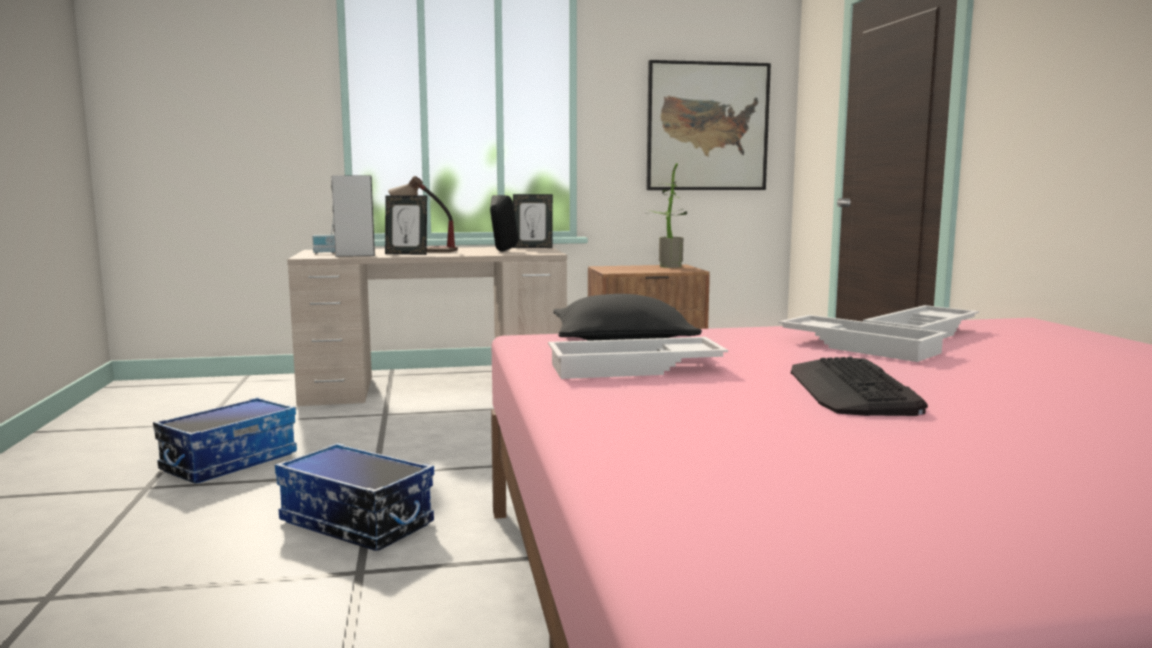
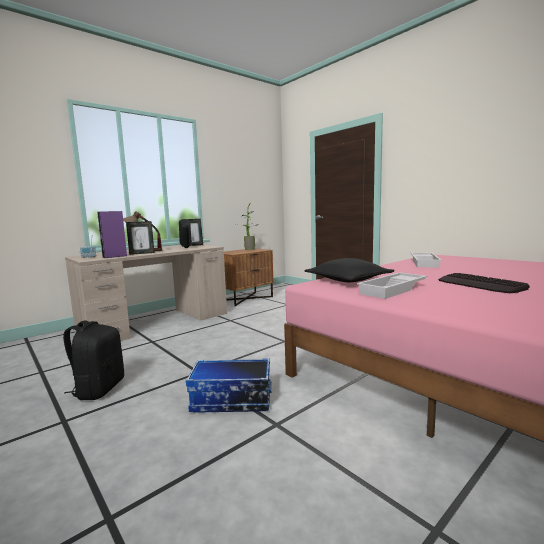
camera: 30 degrees left, 0 degrees up
(229, 461) = (98, 389): storage box -> black backpack
(355, 255) = (115, 256): grey speaker -> purple speaker
(707, 127) = (252, 186): picture -> none
(861, 346) = (426, 269): white tray -> none

